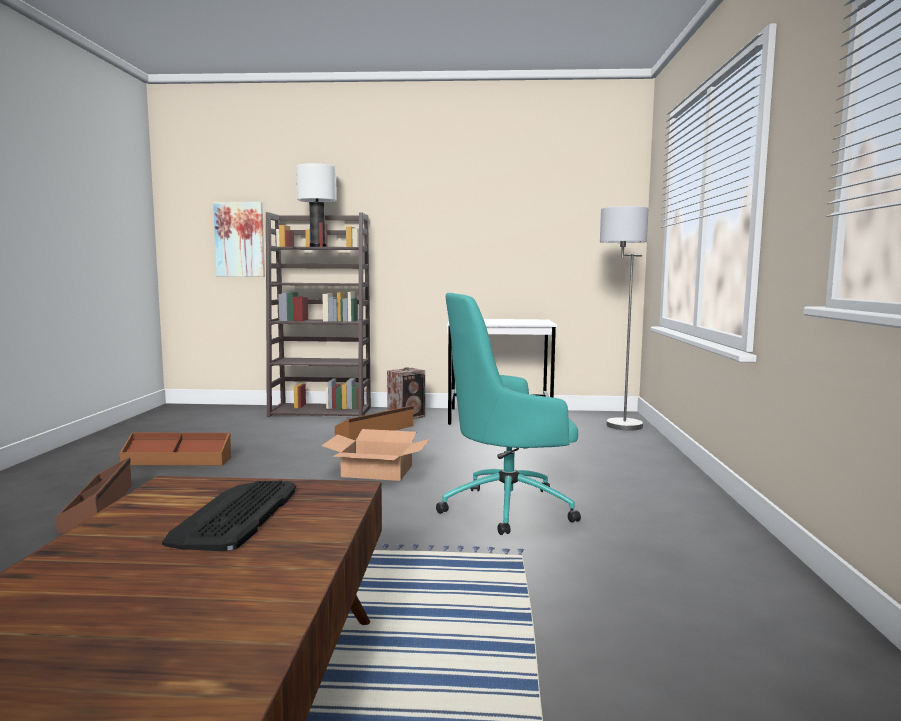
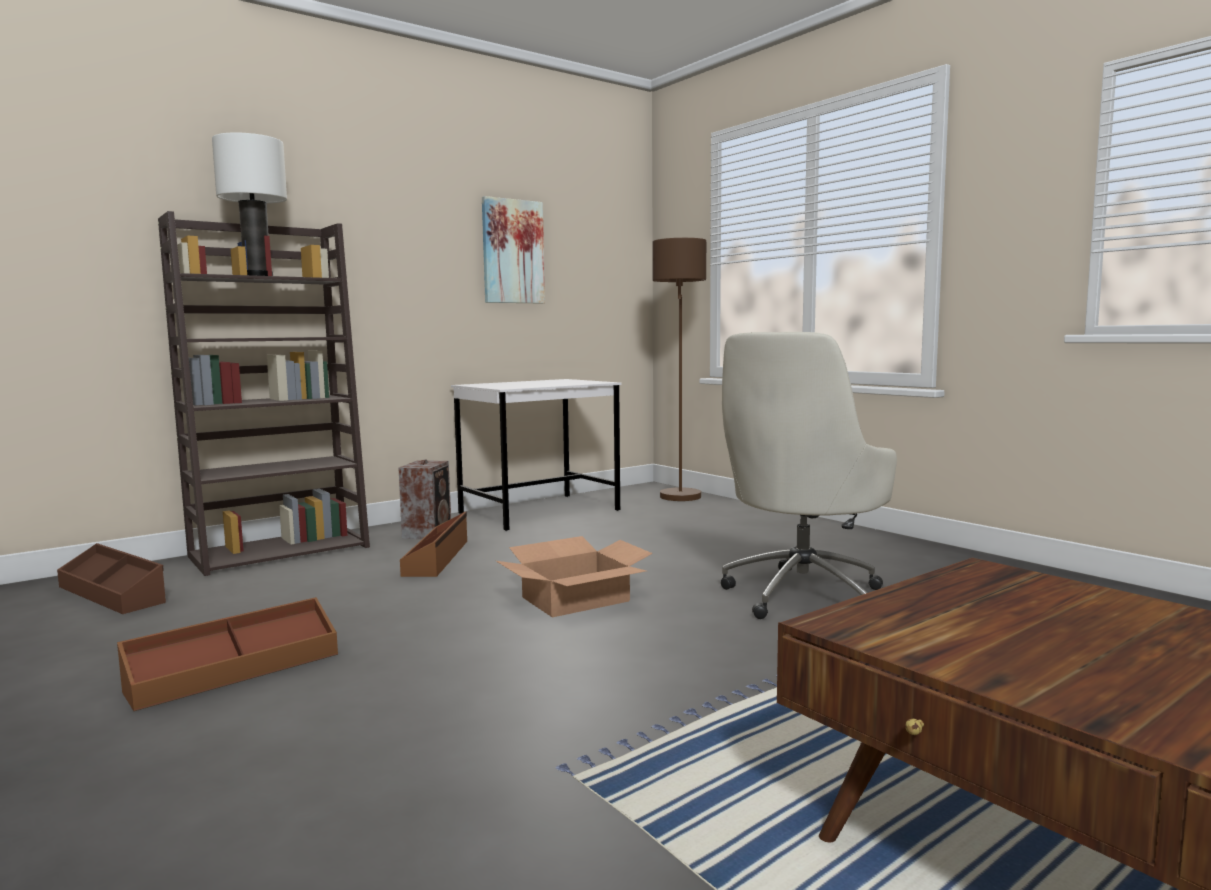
camera: 40 degrees left, 0 degrees up
(100, 507) = (303, 775): brown storage box -> brown storage box (113, 594)
(235, 515) = (1038, 622): keyboard -> none
(240, 239) = (76, 259): picture -> picture (512, 251)
(507, 509) = (801, 595): turquoise office chair -> beige office chair
(618, 427) = (679, 499): grey floor lamp -> brown floor lamp

